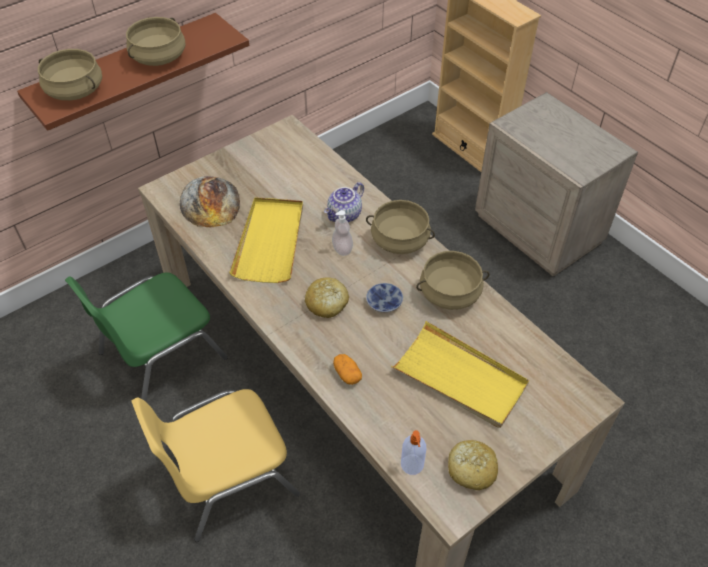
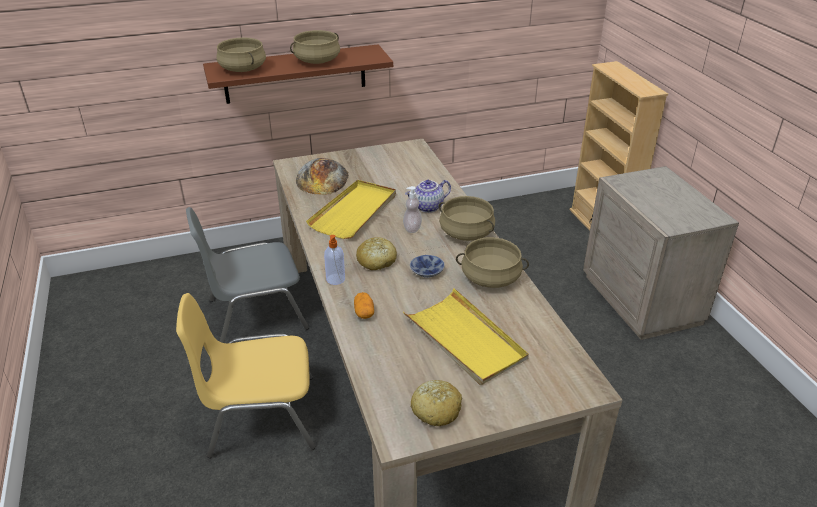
camera: 20 degrees right, 15 degrees down
(160, 355) = (255, 314): green chair -> grey chair
(412, 465) = (382, 392): soap dispenser -> soap dispenser (335, 280)

